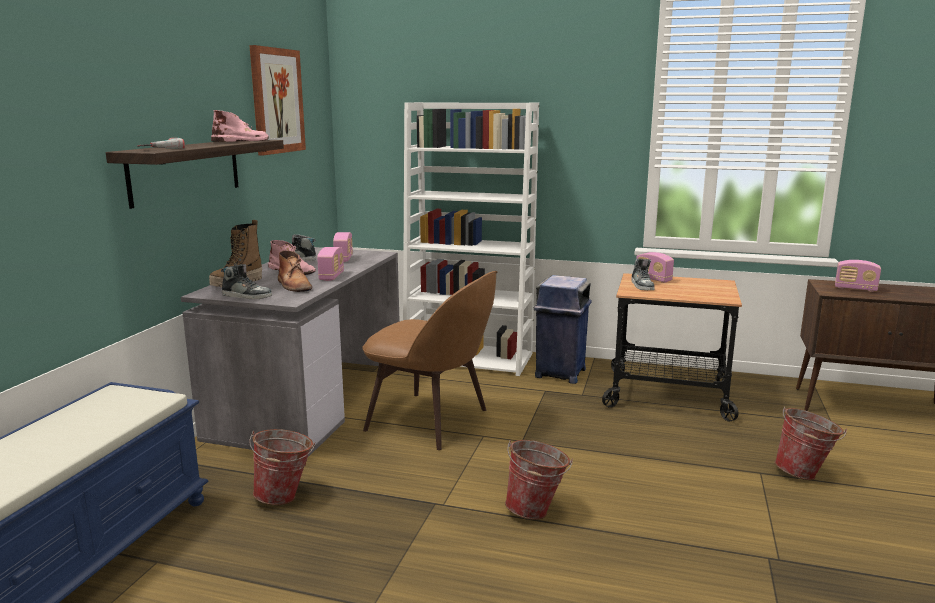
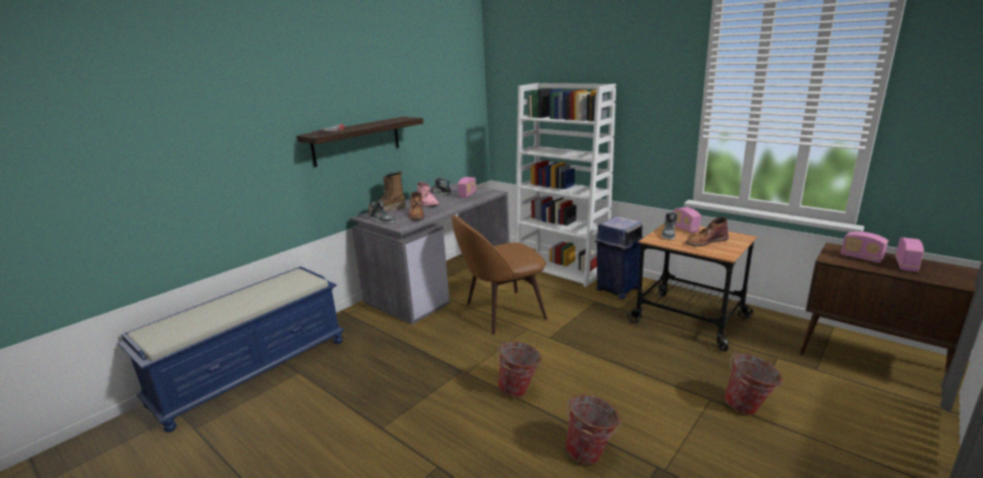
camera: 25 degrees right, 5 degrees up
(242, 141) = (394, 120): pink boot -> none
(277, 101) = (433, 88): picture -> none
(286, 497) = (384, 348): bucket -> bucket (592, 454)
(331, 276) = (445, 209): radio -> radio (906, 265)
(432, 421) = (501, 312): brown chair -> brown chair turned 105 degrees clockwise
(690, 289) = (705, 241): none -> brown boot

